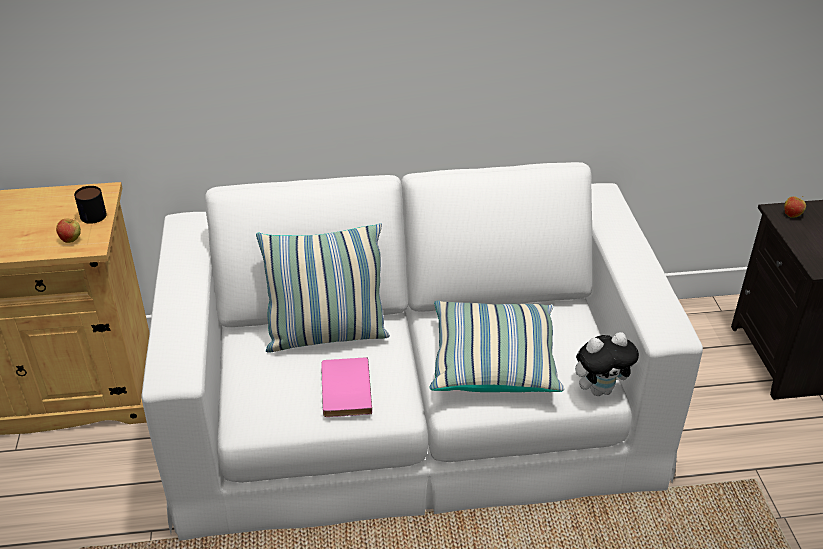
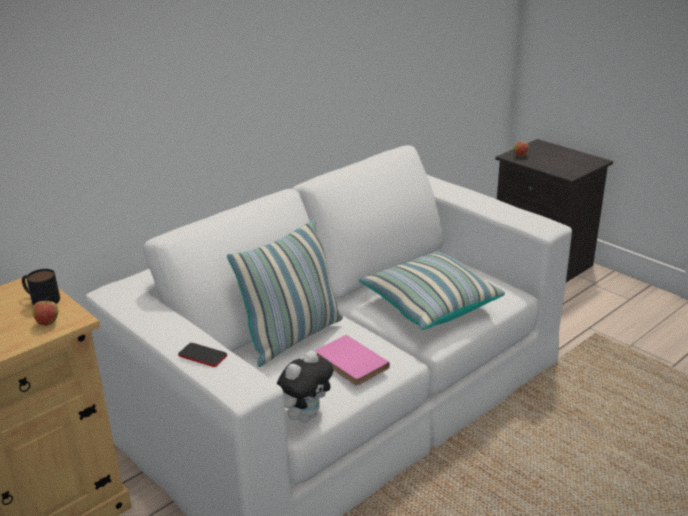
camera: 35 degrees left, 10 degrees down
(175, 325) = (202, 356): none -> phone
(600, 389) = (510, 292): plush toy -> plush toy (305, 416)

